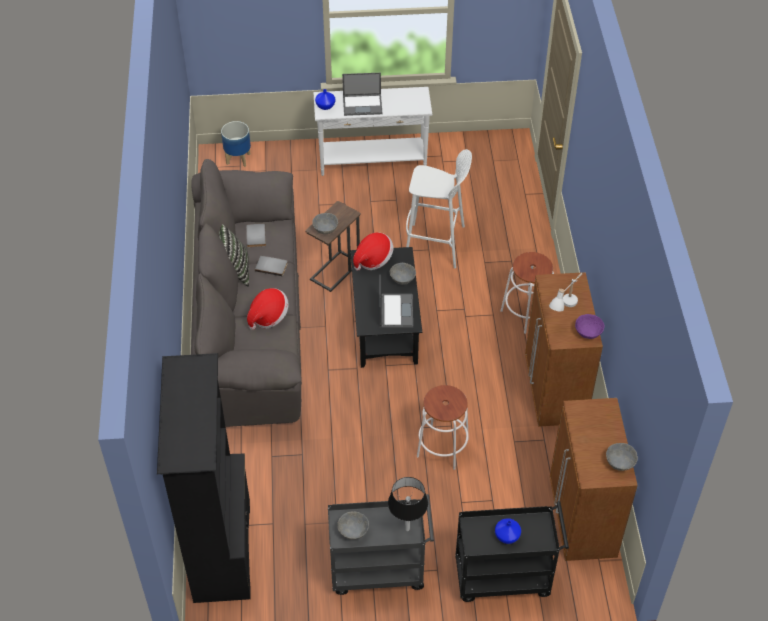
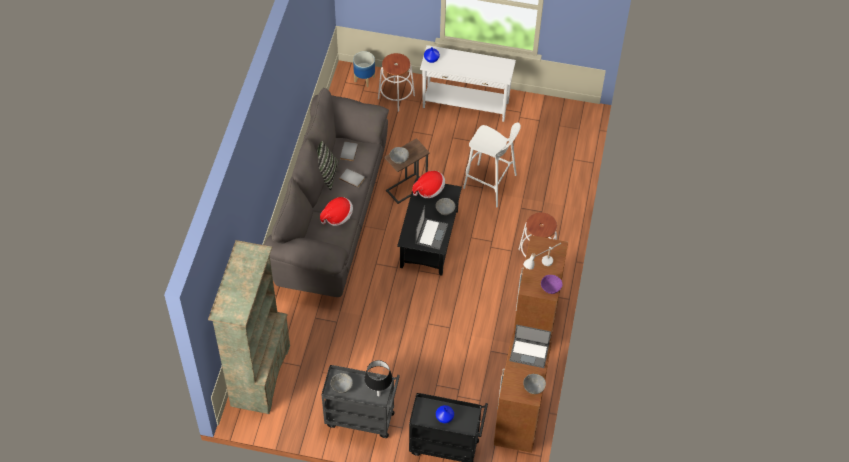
camera: 15 degrees right, 5 degrees up
(221, 550) = (260, 375): black bookcase -> green bookcase
(363, 104) = (460, 64): laptop -> laptop (529, 352)
(442, 447) = (437, 342): white stool -> white stool (396, 97)

